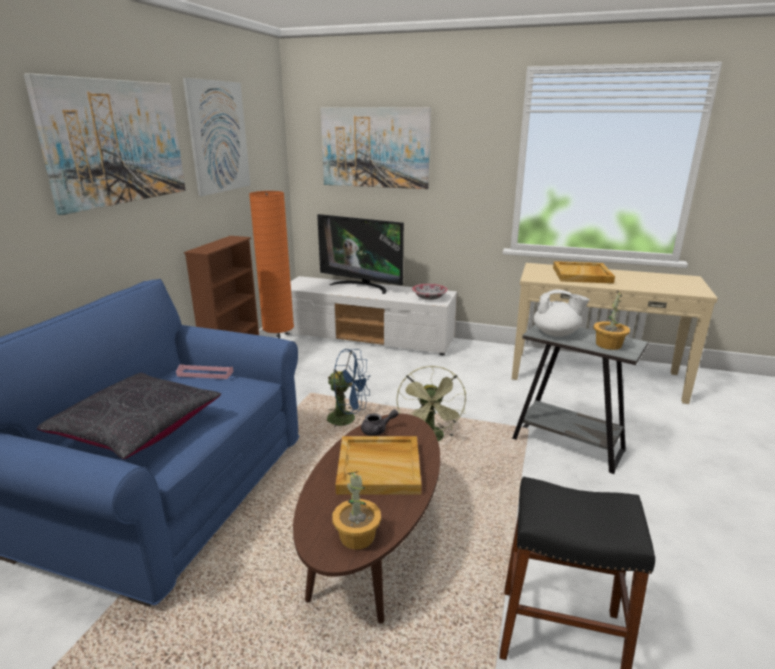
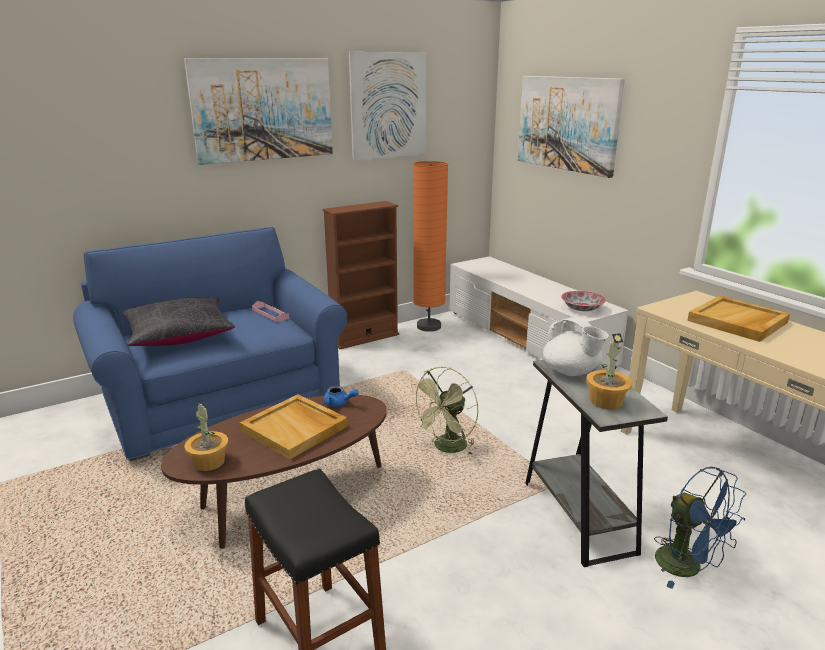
camera: 40 degrees right, 0 degrees up
(348, 419) = (402, 402): blue fan -> blue fan (688, 567)
(362, 286) = (532, 280): television -> none
(378, 430) = (339, 403): grey teapot -> blue teapot

